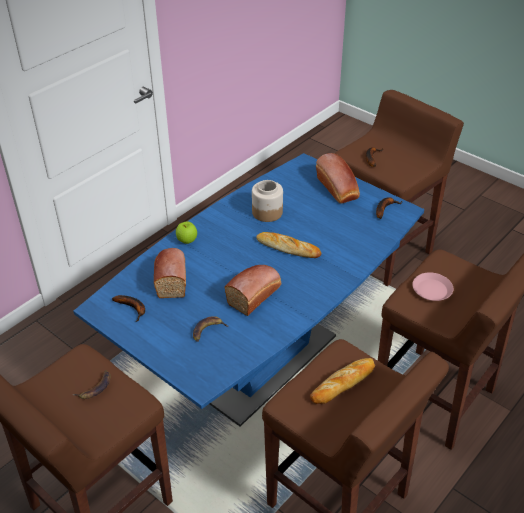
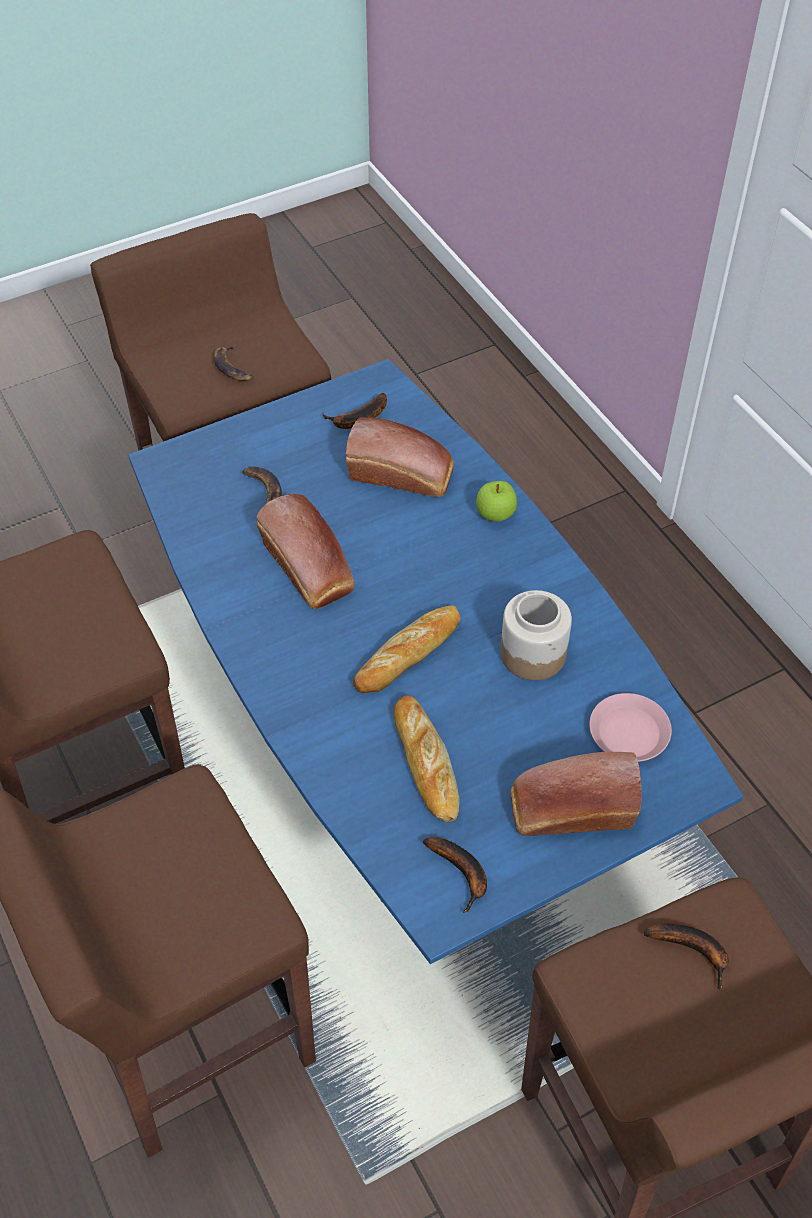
camera: 110 degrees right, 10 degrees up
(343, 383) = (67, 630): bread -> bread (425, 762)
(431, 290) = (188, 854): pink plate -> pink plate (628, 732)

